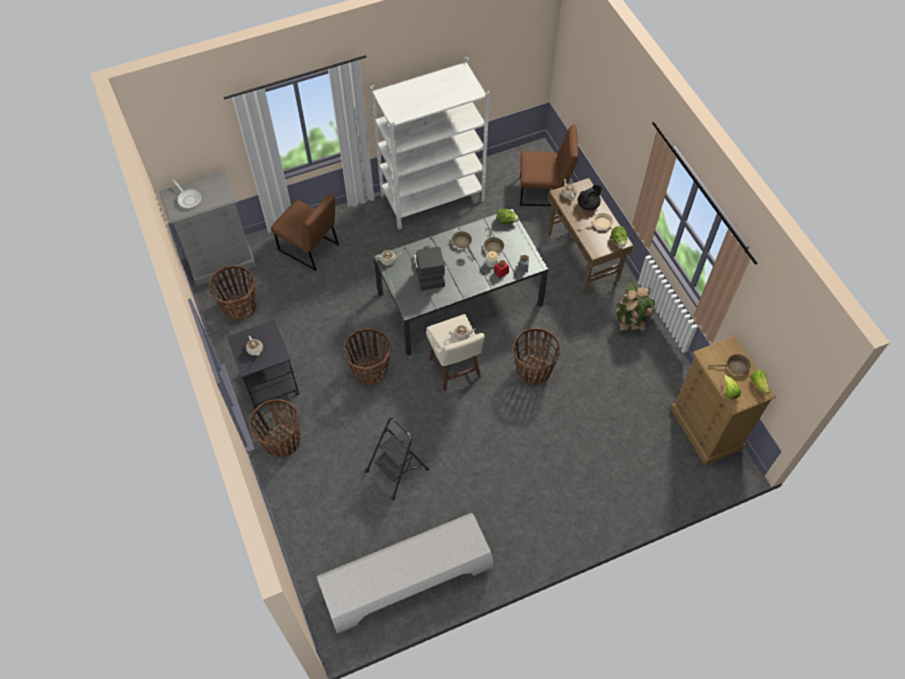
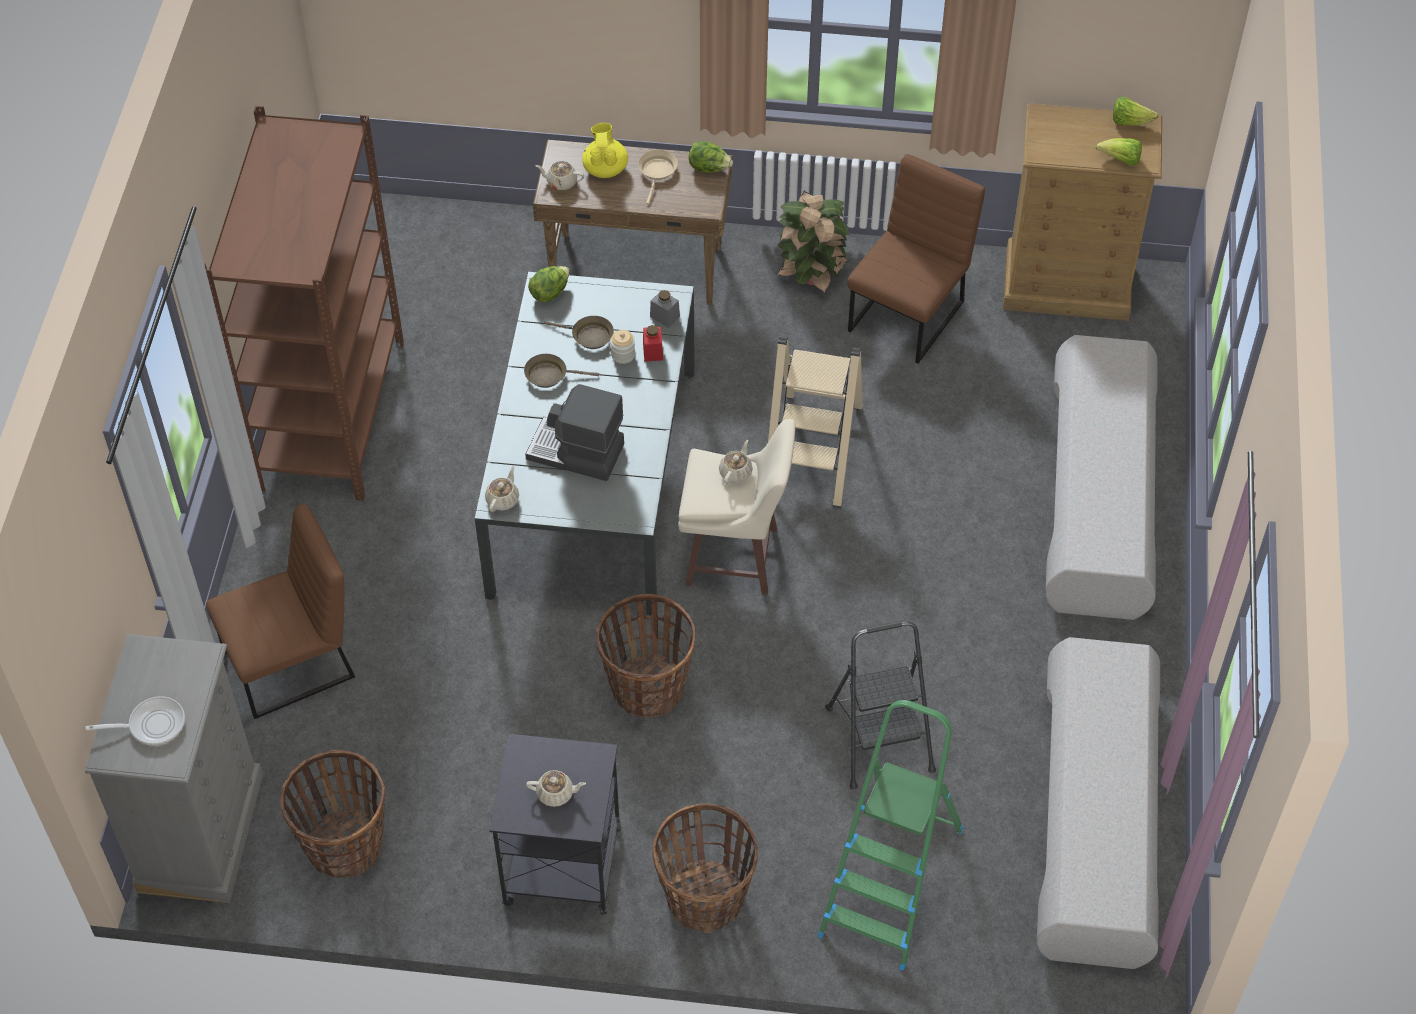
camera: 60 degrees left, 5 degrees down
(327, 508) = (891, 882): none -> green step ladder
(432, 197) = (332, 414): white bookcase -> brown bookcase
(533, 370) = (813, 448): basket -> beige step ladder
(544, 191) = (455, 250): brown chair -> brown chair (908, 314)
(588, 205) = (605, 168): black teapot -> yellow teapot
(588, 499) = (1099, 495): none -> grey bench
(735, 367) = (1083, 131): brown frying pan -> none

